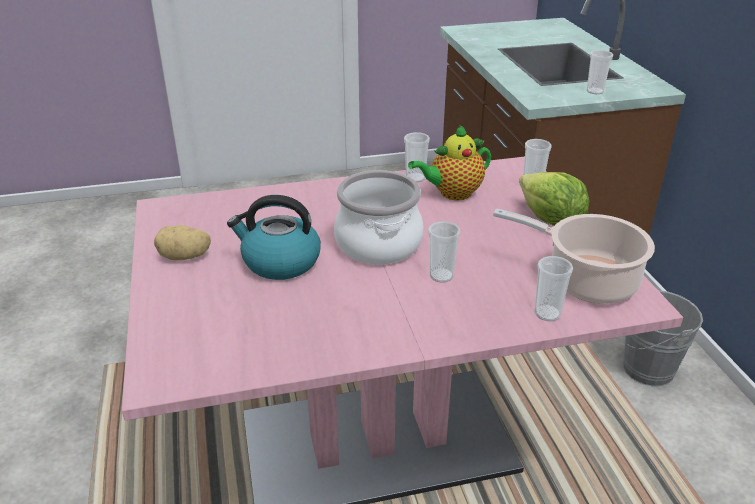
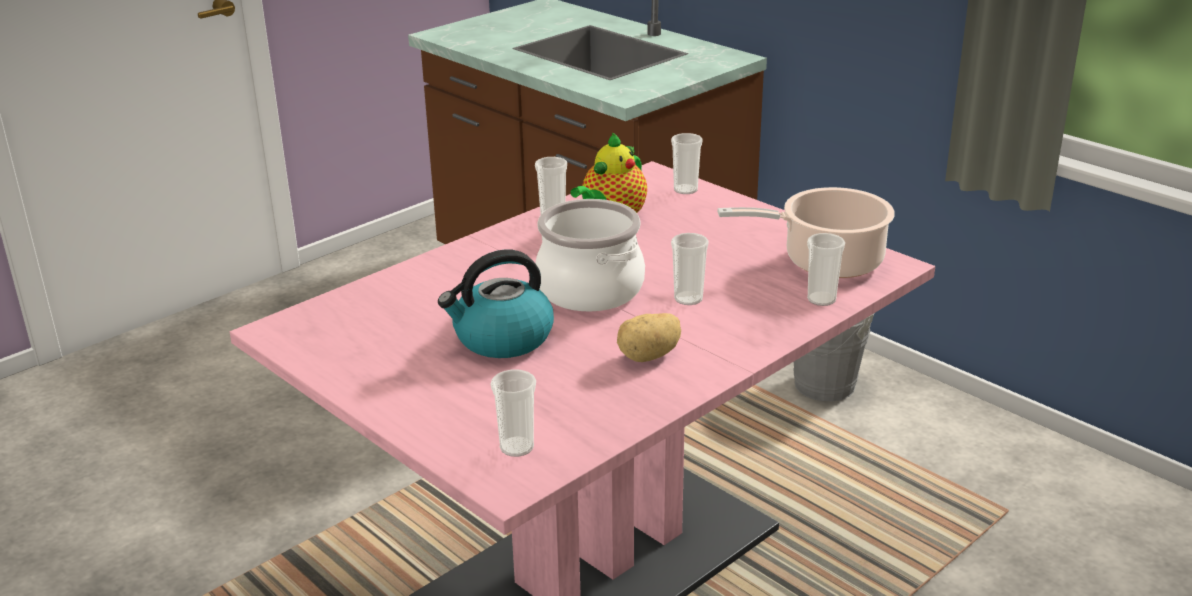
camera: 30 degrees left, 5 degrees down
(184, 257) = (381, 368): potato -> potato (650, 356)
(550, 221) = (739, 219): lettuce -> none
(595, 91) = (674, 74): cup -> cup (517, 447)

